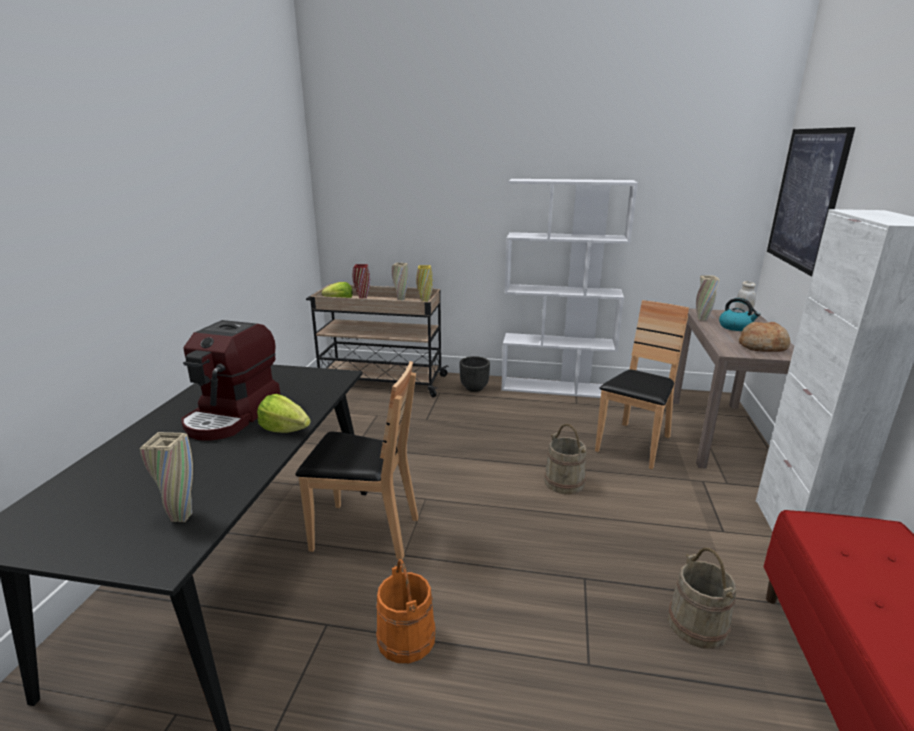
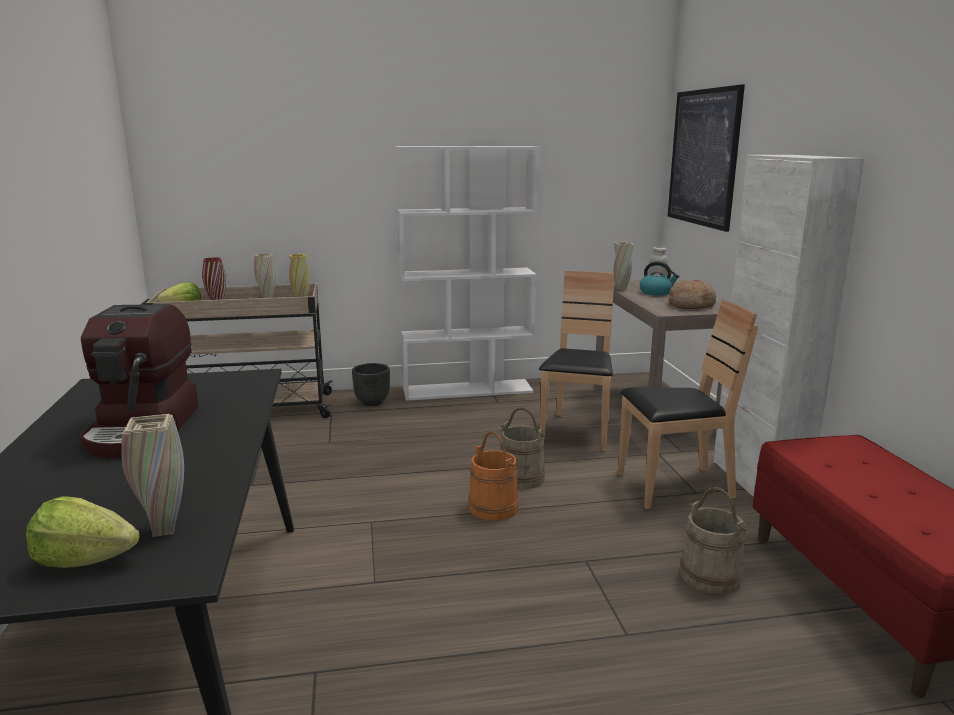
camera: 20 degrees left, 5 degrees down
(284, 429) = (228, 432): lettuce -> lettuce (85, 560)
(365, 532) = (313, 569): brown chair -> brown chair (674, 486)
(405, 638) = (420, 660): orange bucket -> orange bucket (493, 507)

